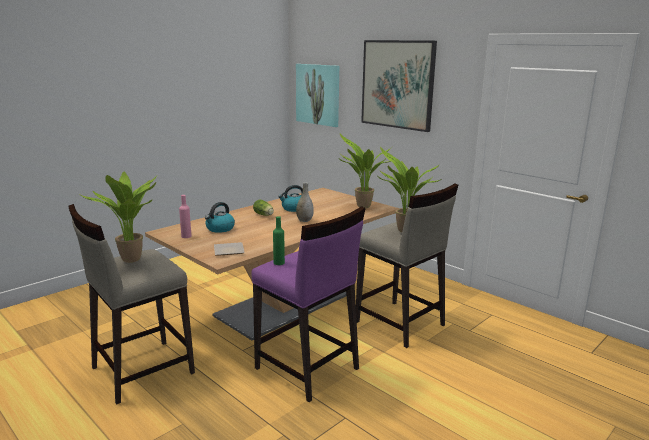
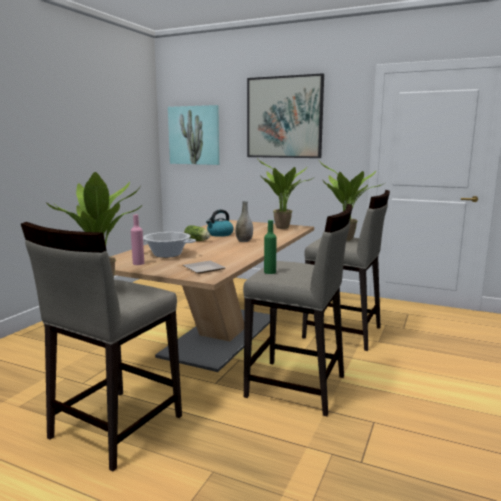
camera: 20 degrees left, 5 degrees down
(220, 229) = (167, 254): kettle -> cooking pot
(307, 369) = (297, 387): purple stool -> beige stool

